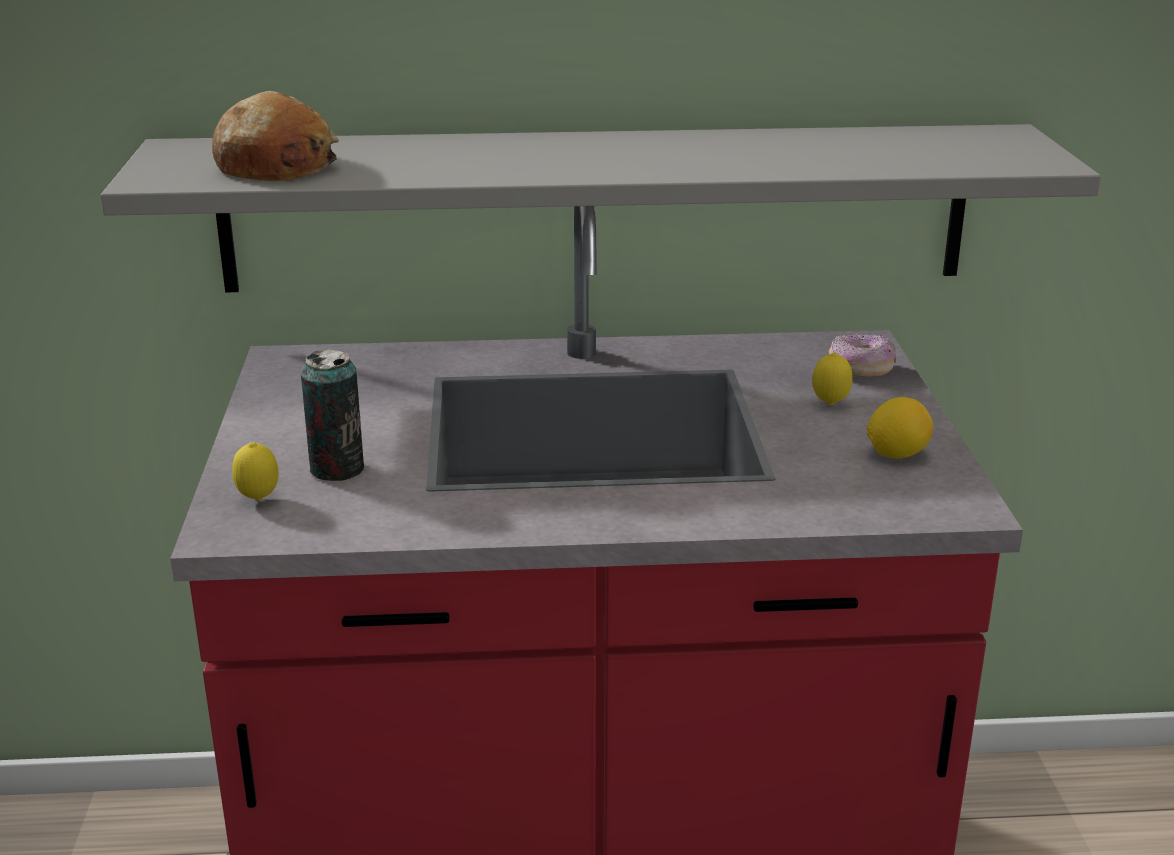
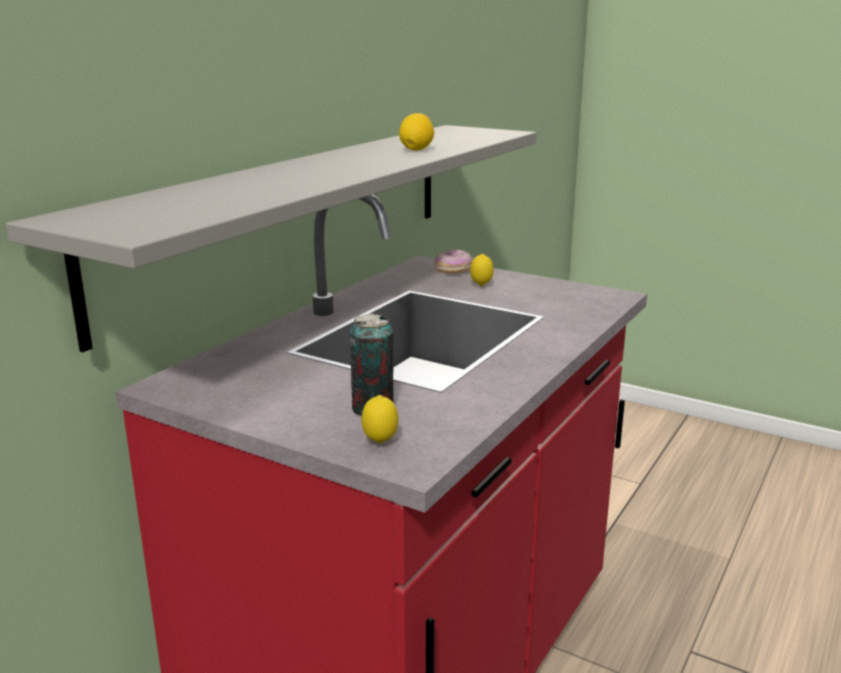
camera: 55 degrees left, 5 degrees down
(277, 166) = (191, 207): bread -> none
(896, 454) = (551, 290): lemon -> lemon (416, 150)

